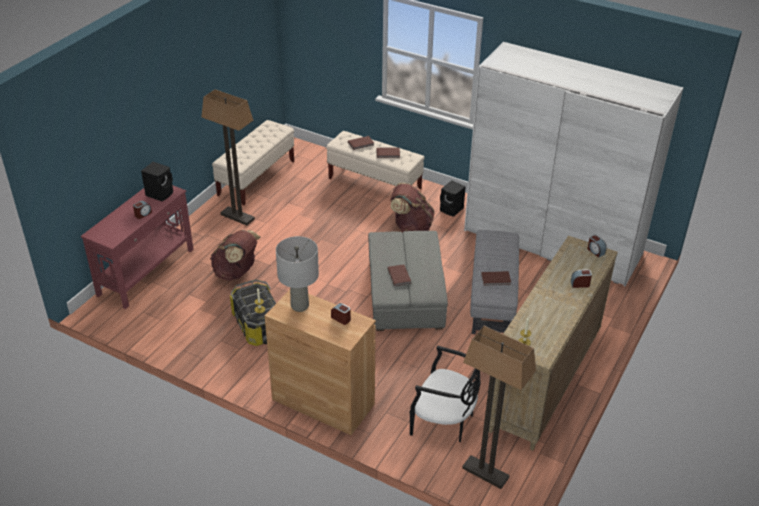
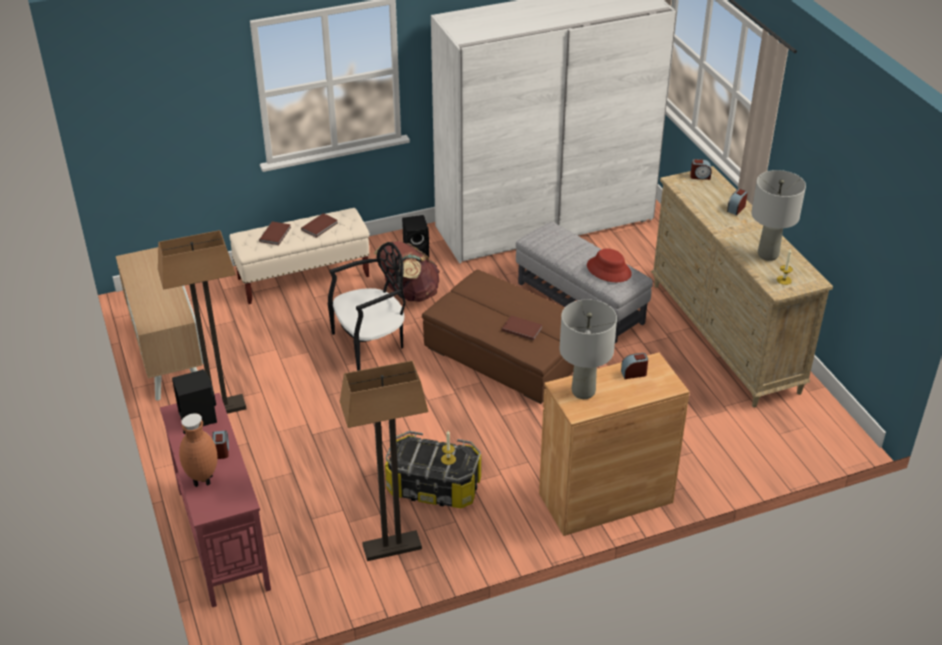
camera: 50 degrees left, 0 degrees up
(114, 221) = (203, 481): none -> brown vase
(236, 272) = (321, 460): brown backpack -> none
(256, 178) = (167, 357): beige bench -> cabinet
(406, 293) = (507, 353): grey ottoman -> brown ottoman
(444, 421) = (714, 428): black chair -> black chair (371, 344)
(485, 473) = (803, 439): floor lamp -> floor lamp (391, 547)
(496, 279) = (609, 270): brown book -> red hat
(544, 322) = (768, 255): none -> grey table lamp

